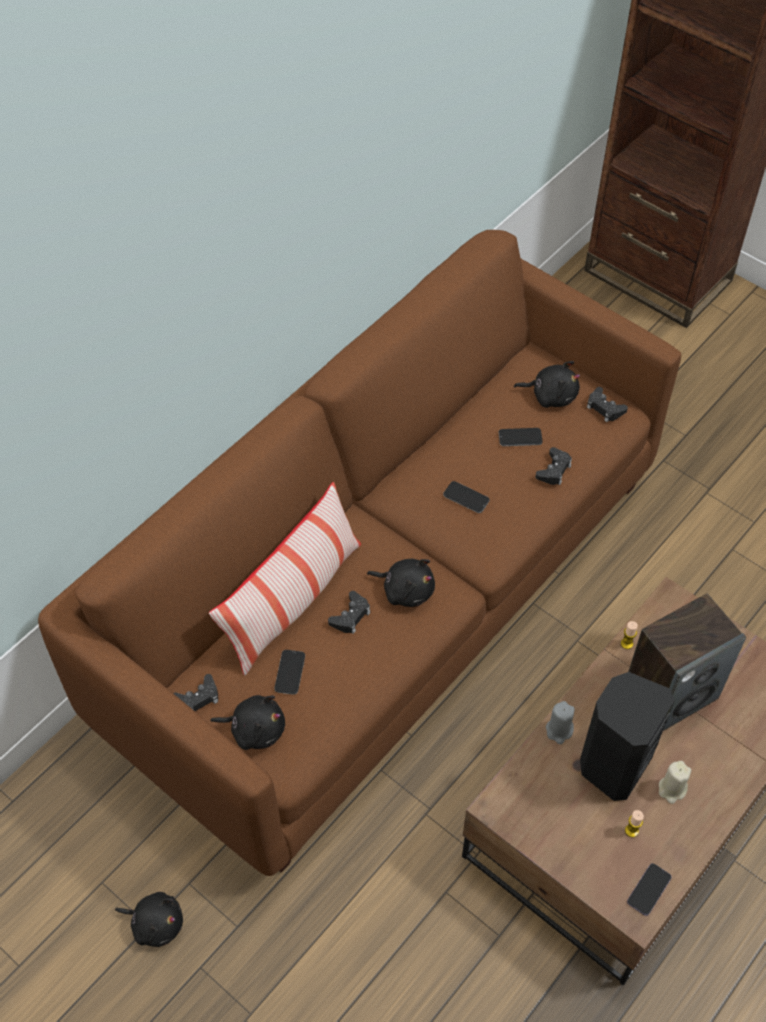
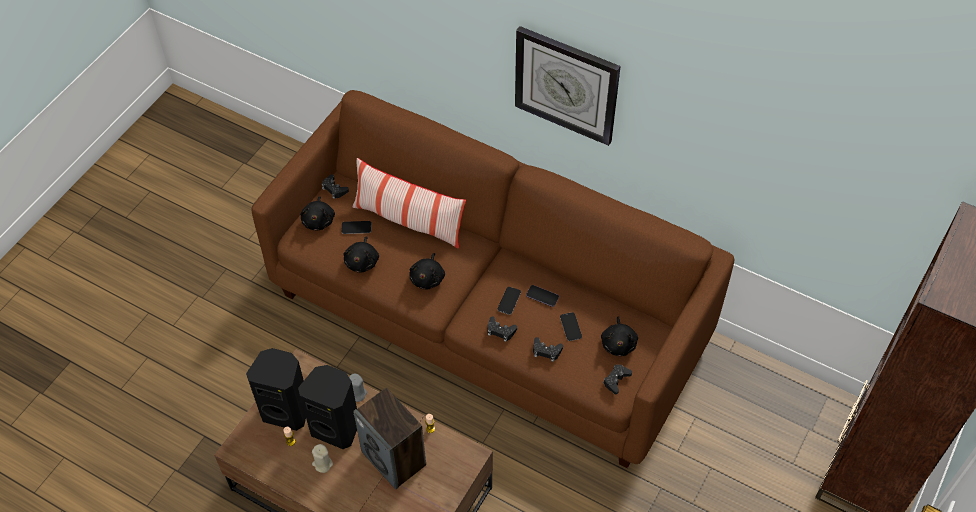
camera: 80 degrees right, 0 degrees up
(155, 923) = (249, 242): black plush toy -> black plush toy (362, 261)
(283, 242) = (566, 85): none -> wall clock
(350, 616) = (402, 251): black game controller -> black game controller (500, 331)
(576, 831) = (287, 410): none -> black speaker
(648, 890) = (251, 454): phone -> phone (542, 296)

